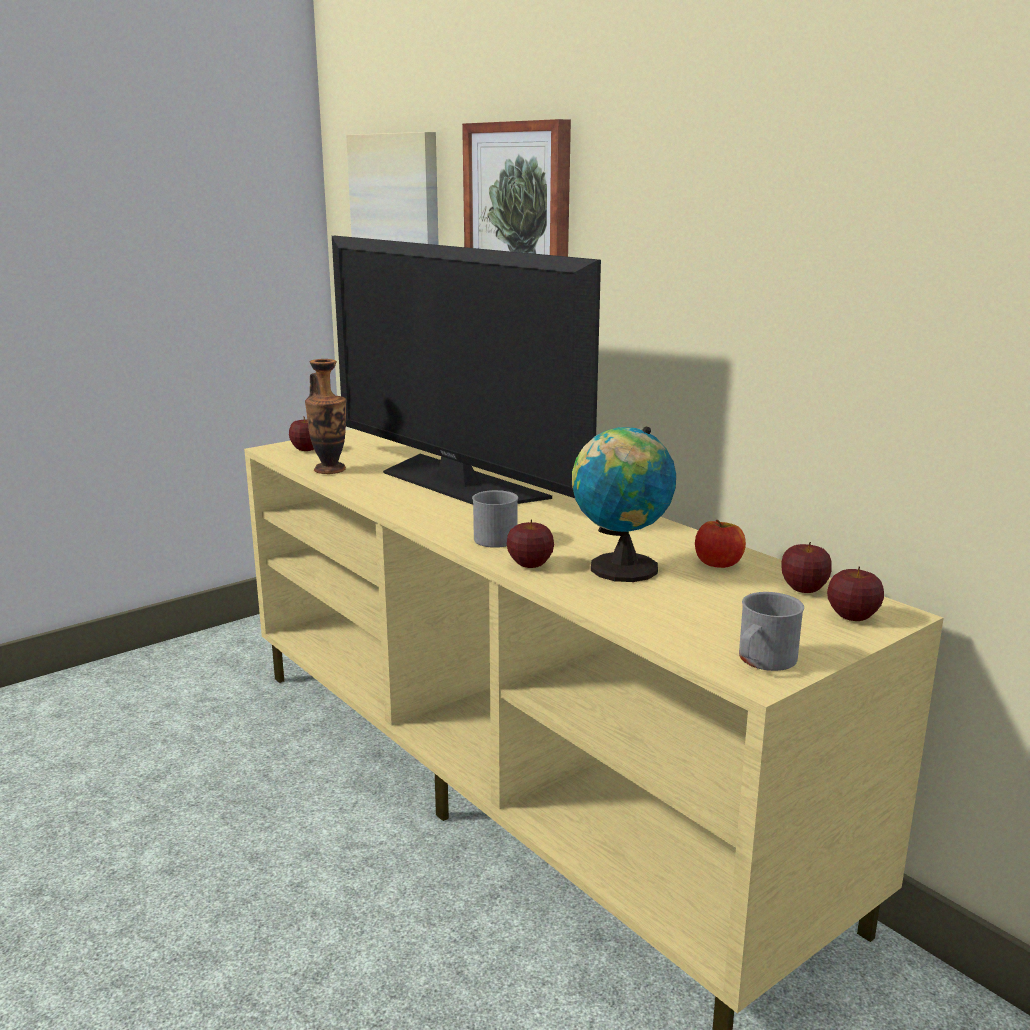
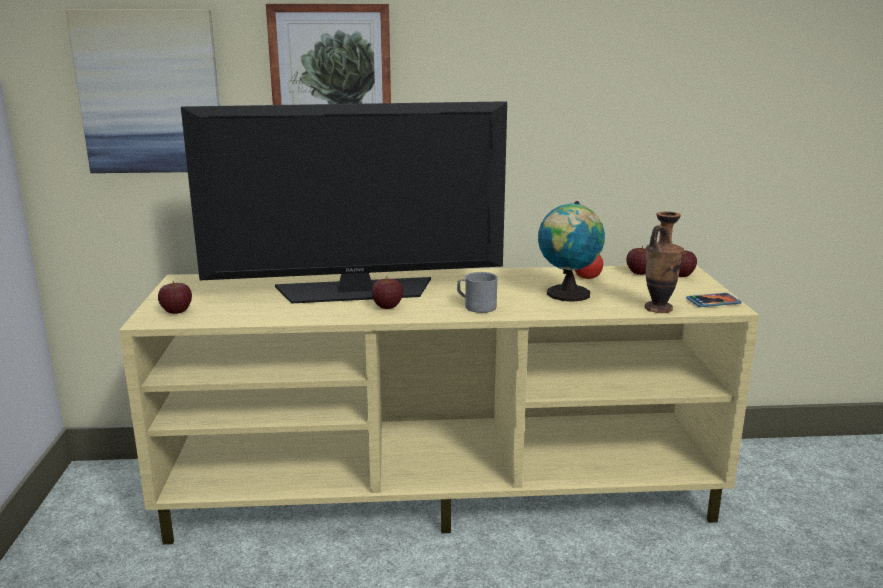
camera: 55 degrees left, 0 degrees up
(330, 470) = (249, 315): vase -> vase (658, 308)
(530, 565) = (534, 310): apple -> apple (387, 307)
(762, 661) = (713, 302): grey mug -> phone

